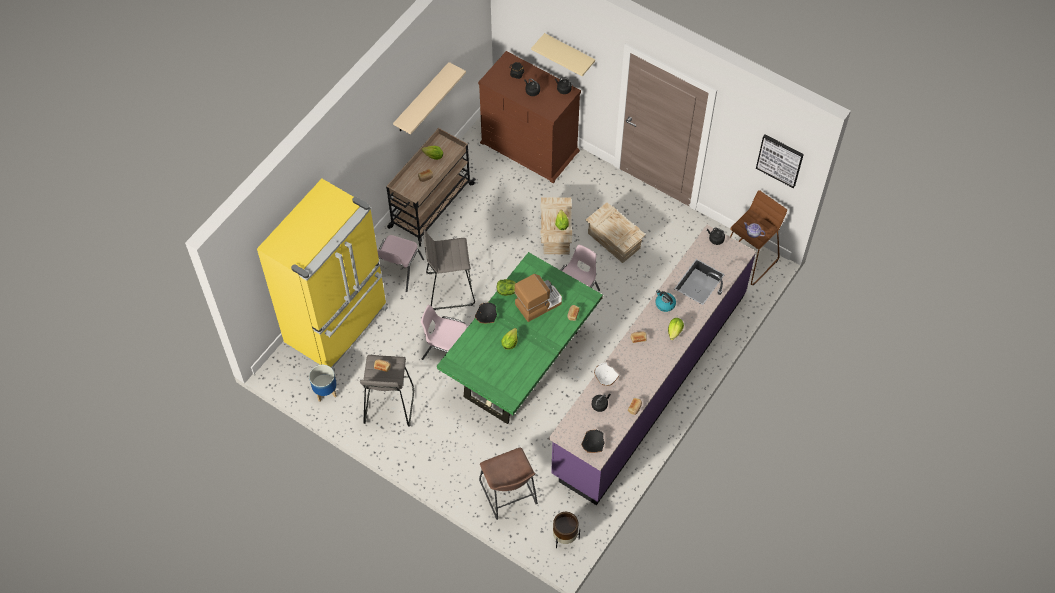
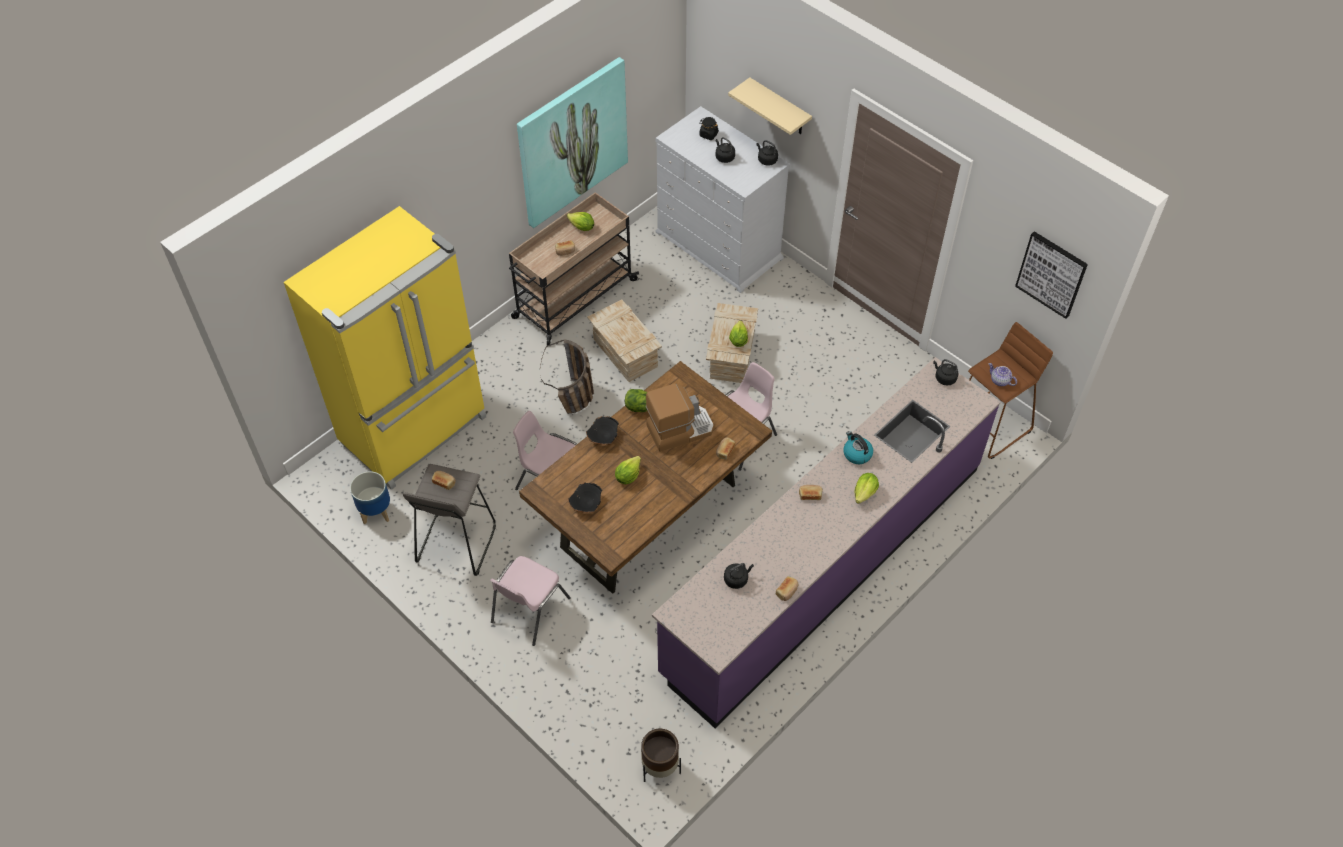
camera: 10 degrees right, 5 degrees down
(398, 271) = (512, 372): pink chair -> pink chair (529, 610)
(422, 99) = (572, 141): beige shelf -> picture
(450, 288) = (575, 404): grey stool -> basket
(509, 496) = (593, 694): brown stool -> none
(521, 363) = (649, 515): green dining table -> brown dining table
(530, 147) = (719, 246): brown dresser -> white dresser
(592, 445) = (714, 635): black bowl -> black bowl (586, 504)
(605, 378) = (751, 543): white bowl -> none
(614, 241) = (808, 375): crate -> crate (625, 353)

